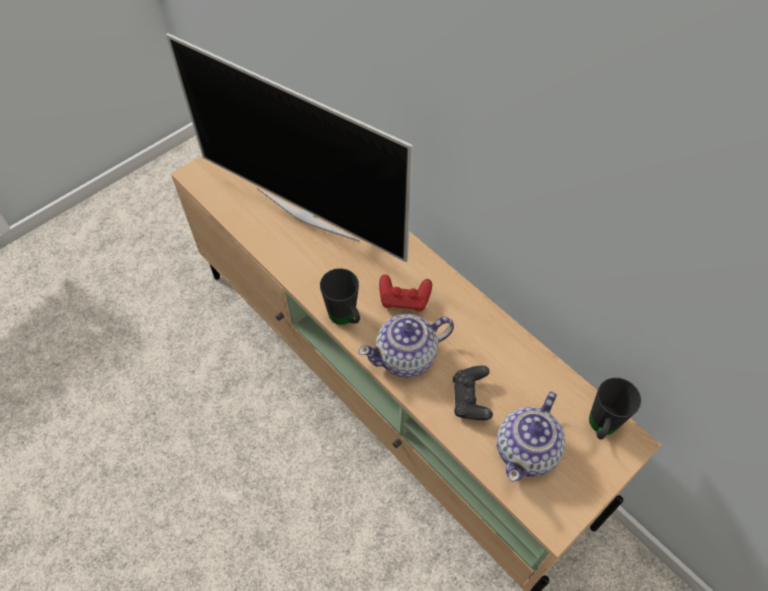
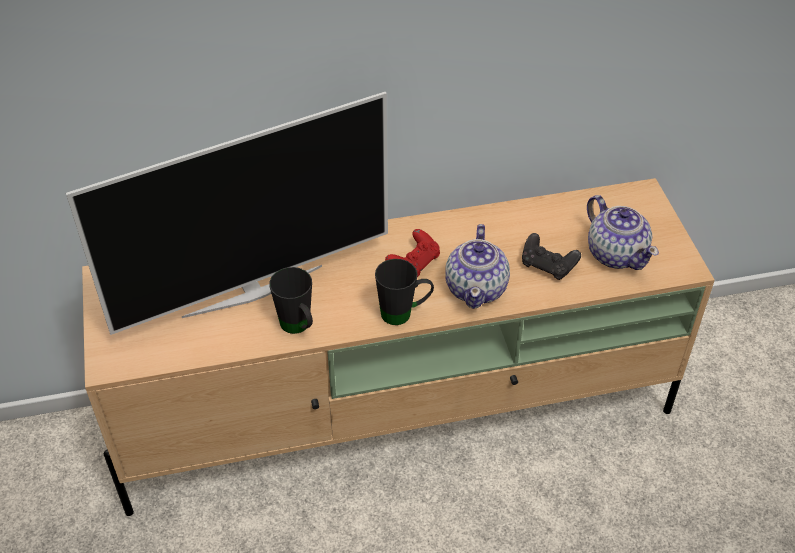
camera: 60 degrees left, 10 degrees down
(600, 428) = (622, 203): black mug -> black mug (299, 328)

